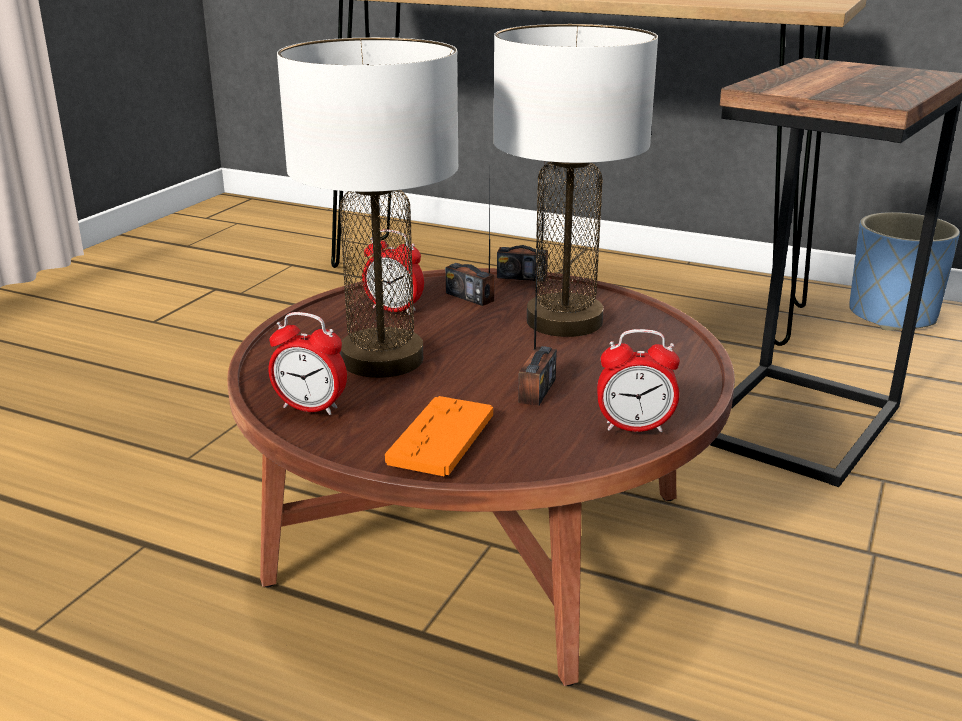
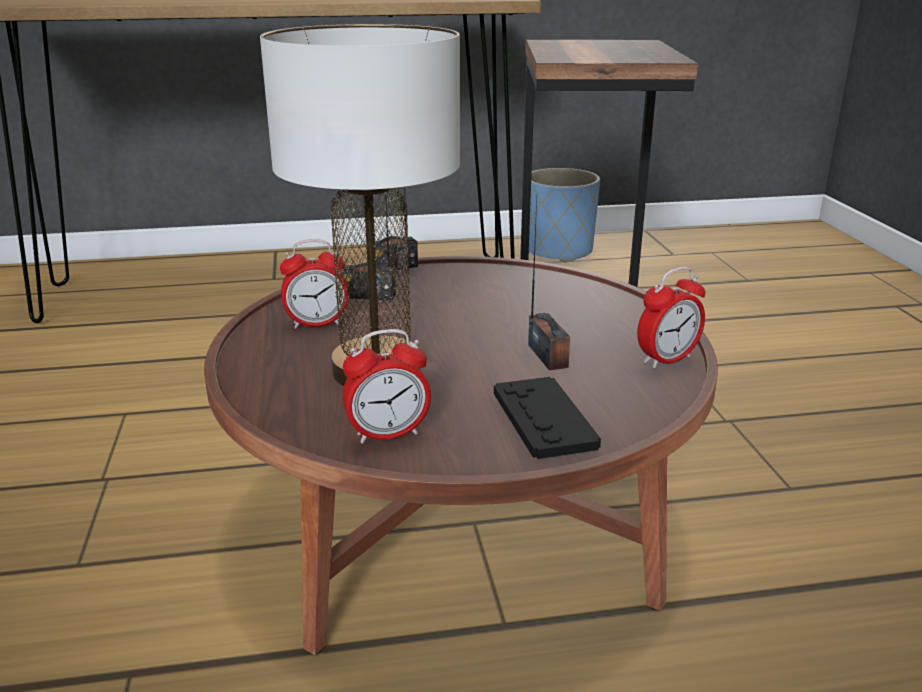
camera: 35 degrees left, 0 degrees up
(441, 438) = (543, 419): orange game controller -> black game controller
(563, 321) = (479, 295): table lamp -> none

